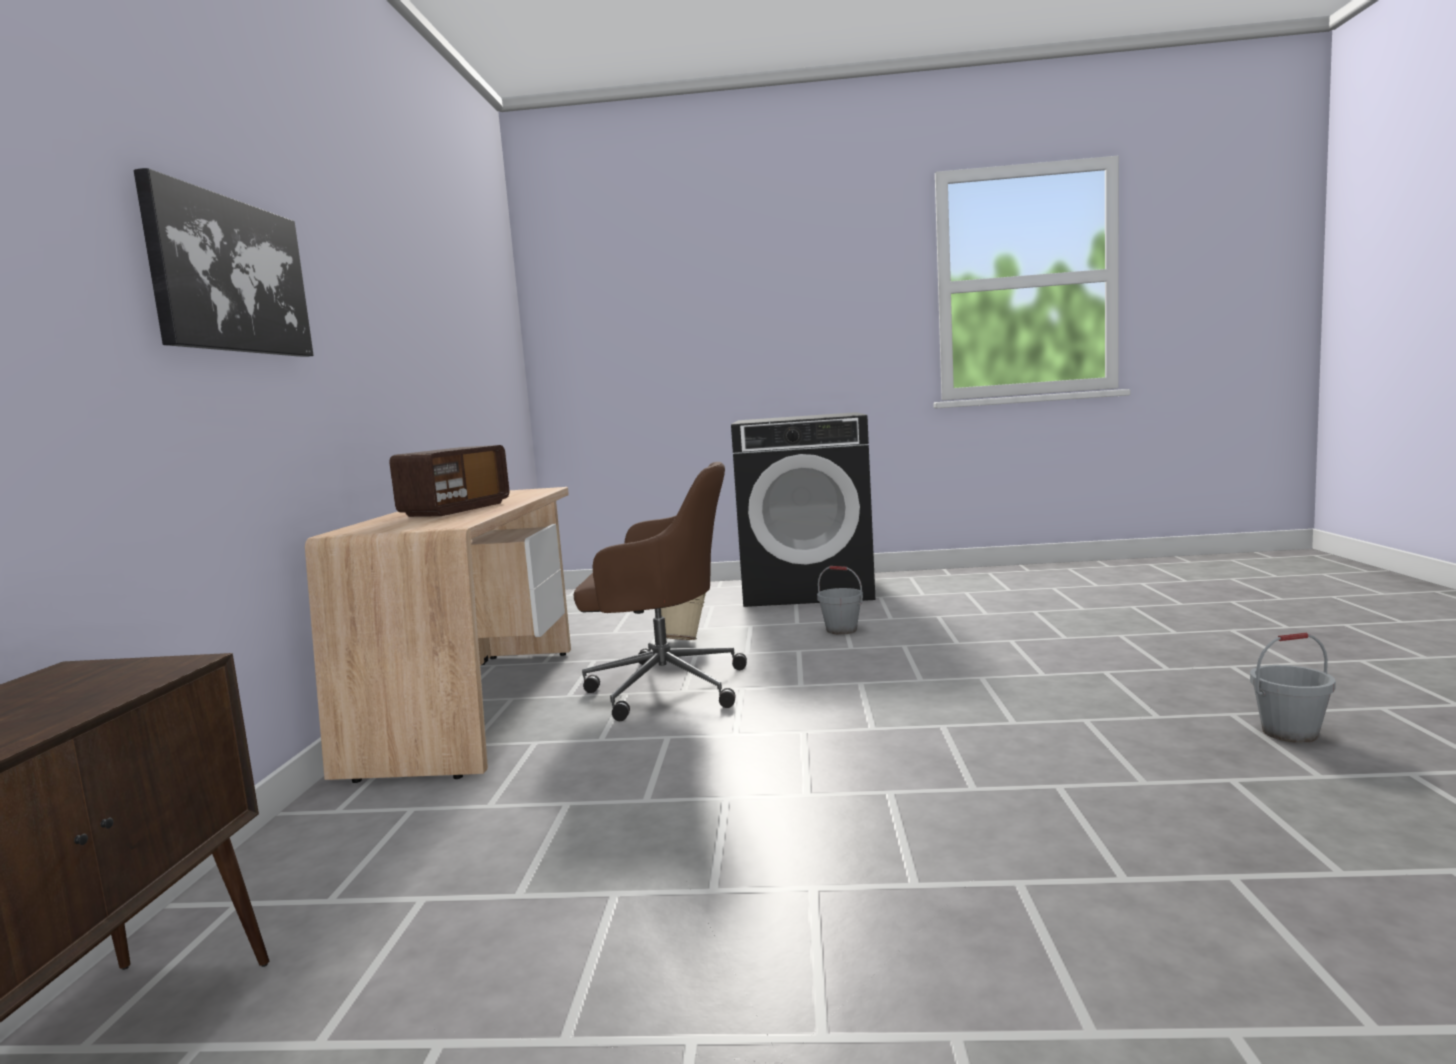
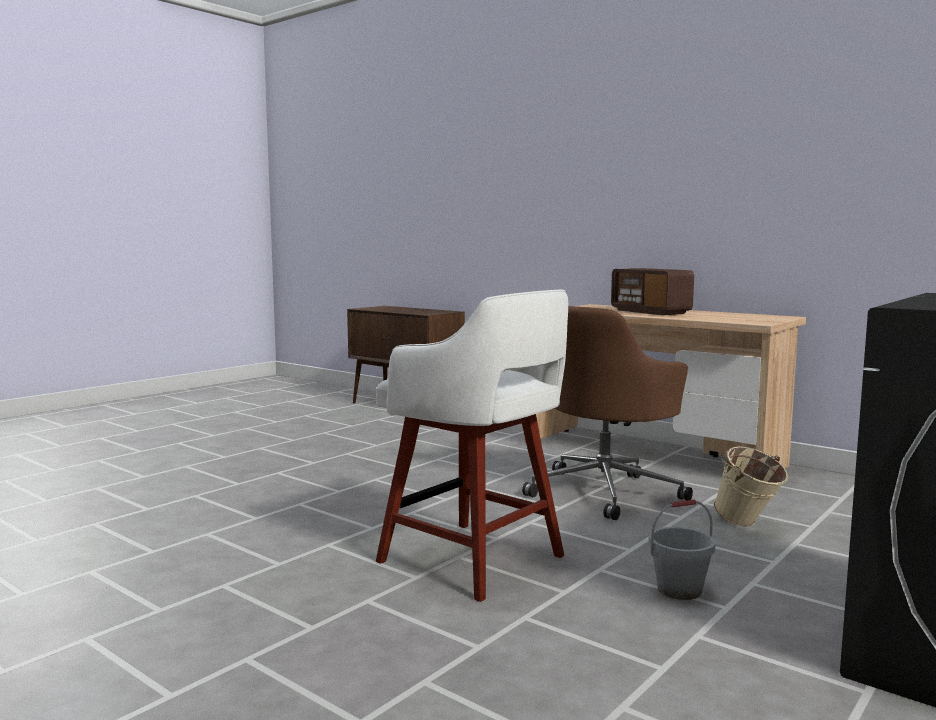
camera: 125 degrees right, 0 degrees up
(229, 276) = (576, 172): picture -> none
(915, 673) = (475, 561): none -> white stool
(1289, 733) = (107, 603): grey bucket -> none

